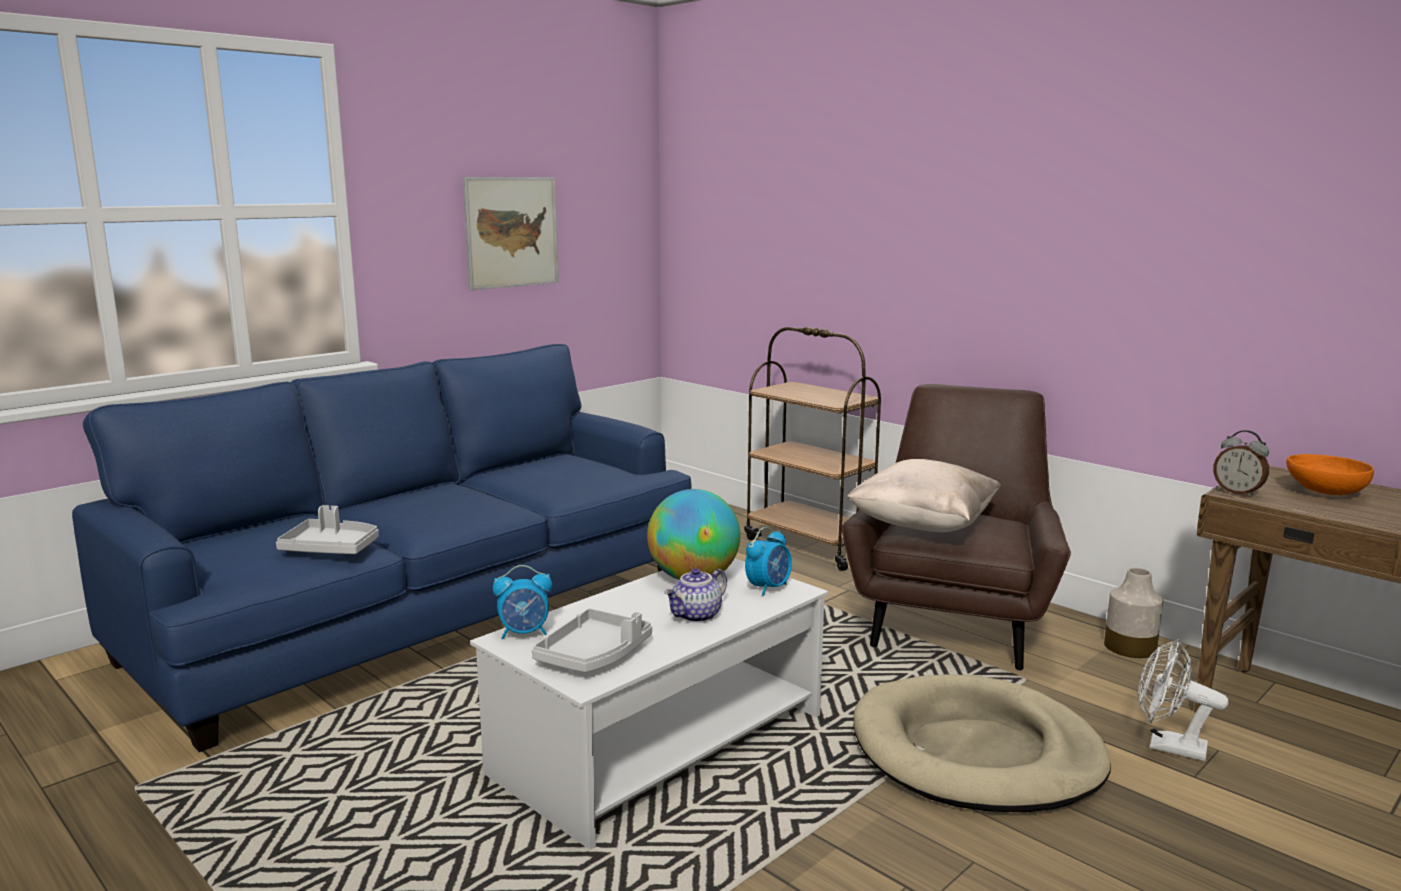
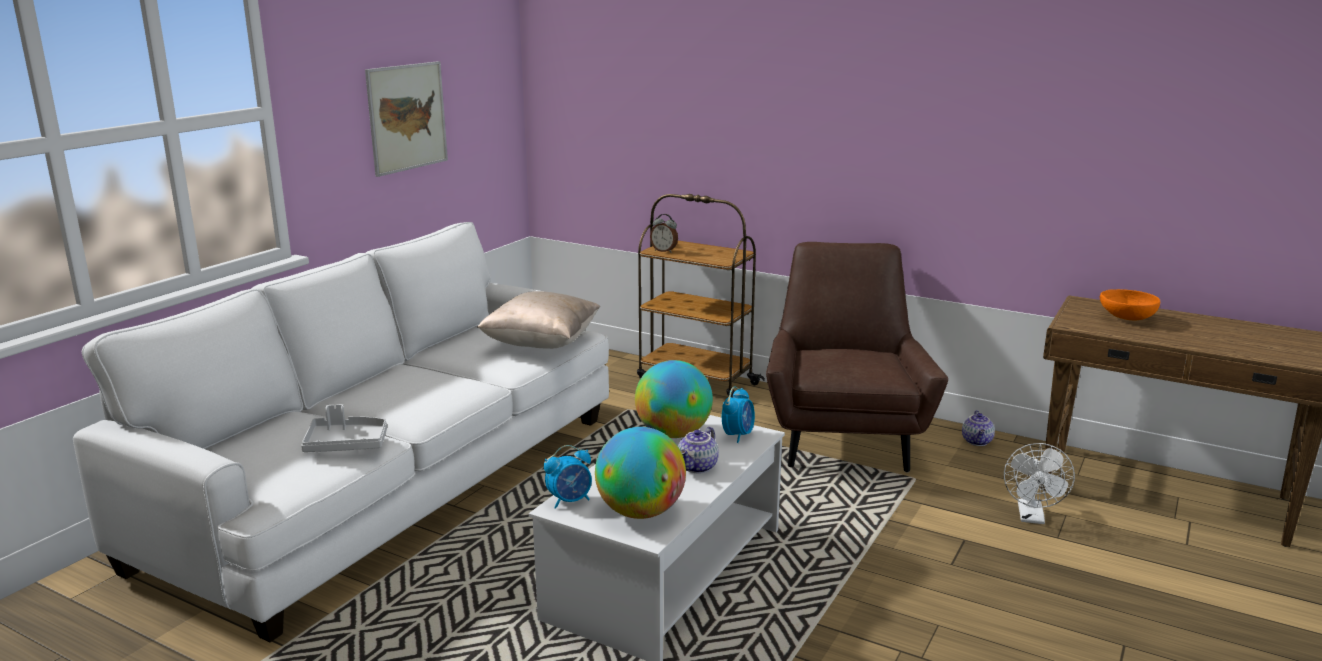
camera: 15 degrees left, 5 degrees up
(424, 614) = (393, 487): blue sofa -> white sofa
(594, 655) = (640, 512): grey tray -> globe
(923, 526) = (825, 366): beige pillow -> beige pillow (541, 344)
(976, 752) = (904, 542): beige dog bed -> none
(1130, 646) = (977, 441): beige vase -> teapot
(1167, 746) = (1032, 517): white fan -> white fan turned 90 degrees counterclockwise
(1238, 492) = (1070, 324): alarm clock -> alarm clock (664, 251)

